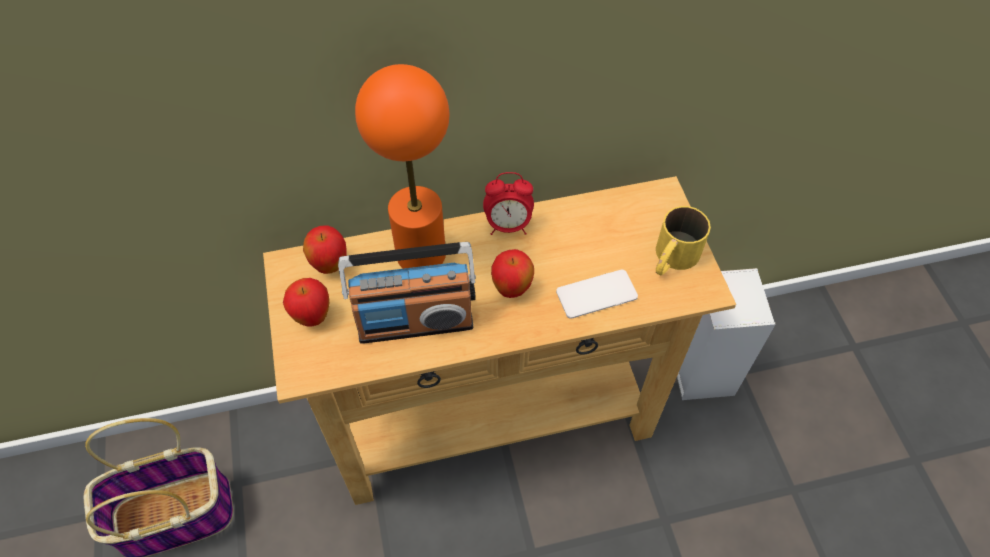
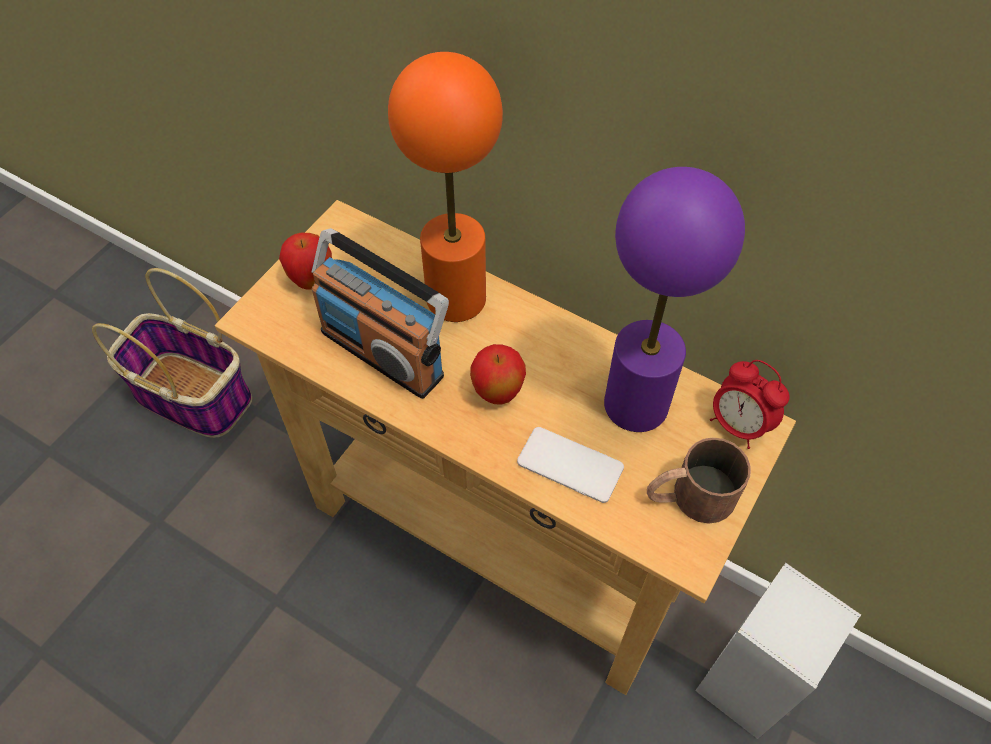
camera: 45 degrees right, 0 degrees up
(330, 265) = (373, 249): apple -> none
(508, 226) = (562, 334): alarm clock -> alarm clock (738, 425)
(592, 233) = (635, 405): none -> purple table lamp
(672, 259) = (689, 496): yellow mug -> brown mug

